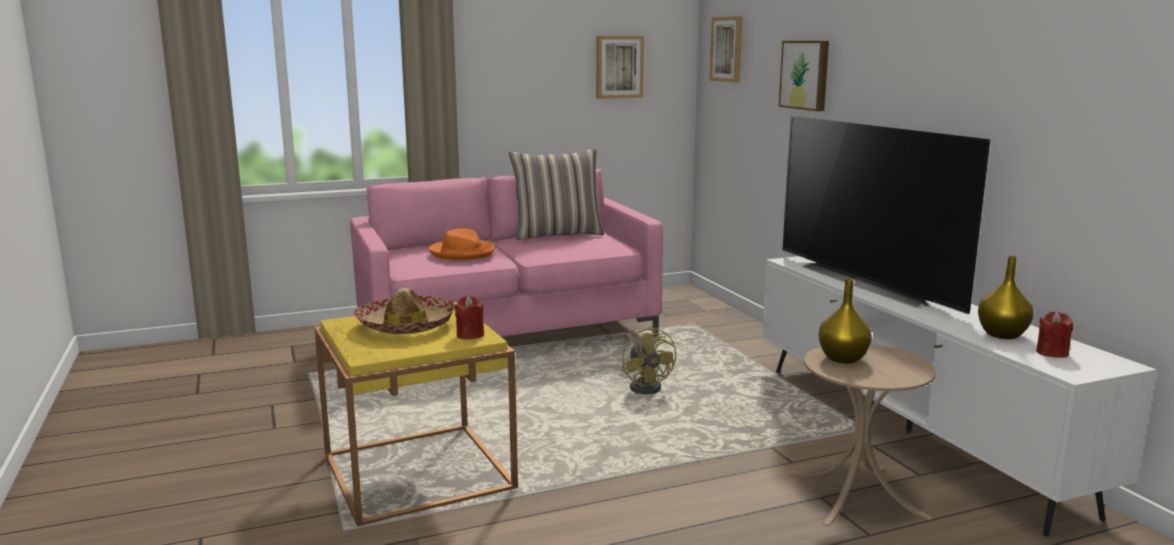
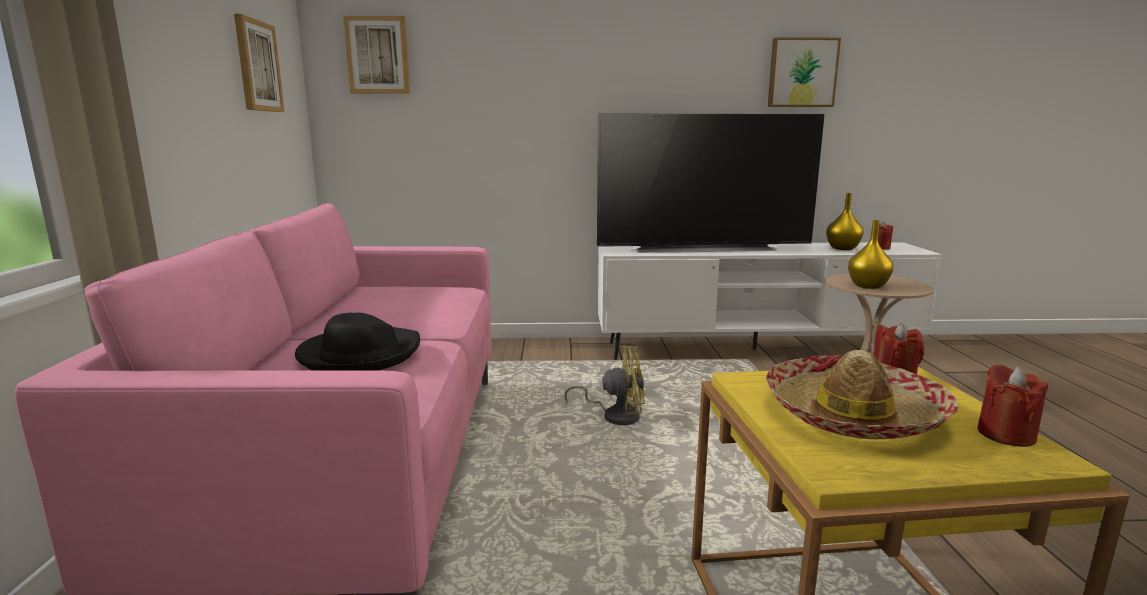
camera: 70 degrees left, 0 degrees up
(391, 352) = (1006, 435): none -> red candle
(462, 253) = (360, 355): orange hat -> black hat
(557, 234) = (353, 299): pillow -> none
(806, 75) = (533, 81): picture -> picture (802, 73)

